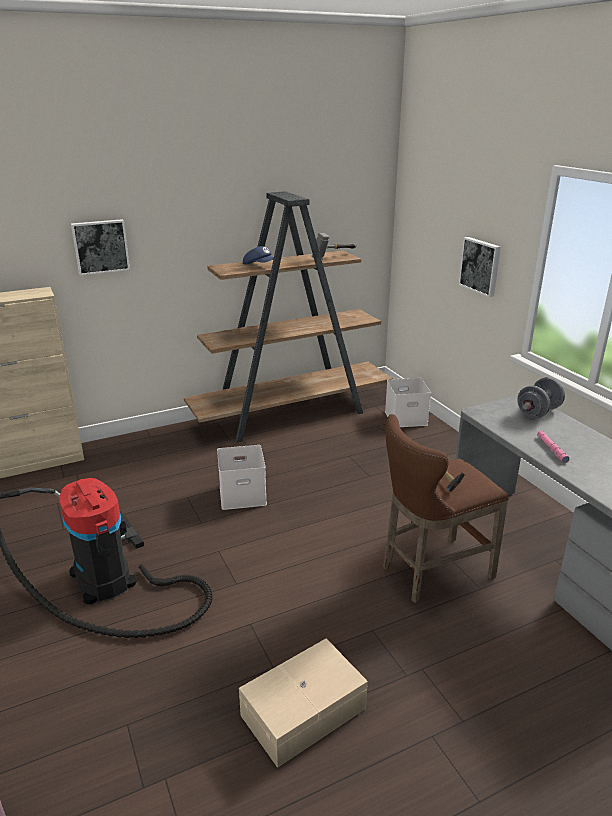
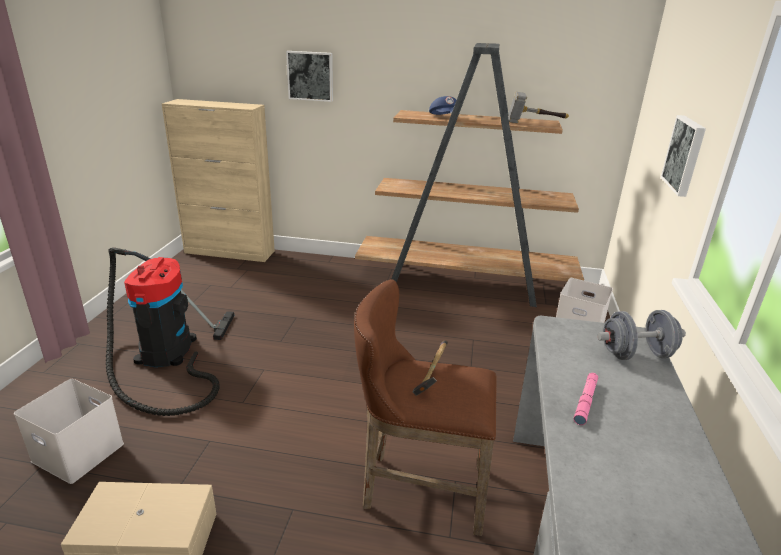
camera: 35 degrees right, 0 degrees up
(243, 494) = (339, 333): white storage box -> white storage box (80, 452)

